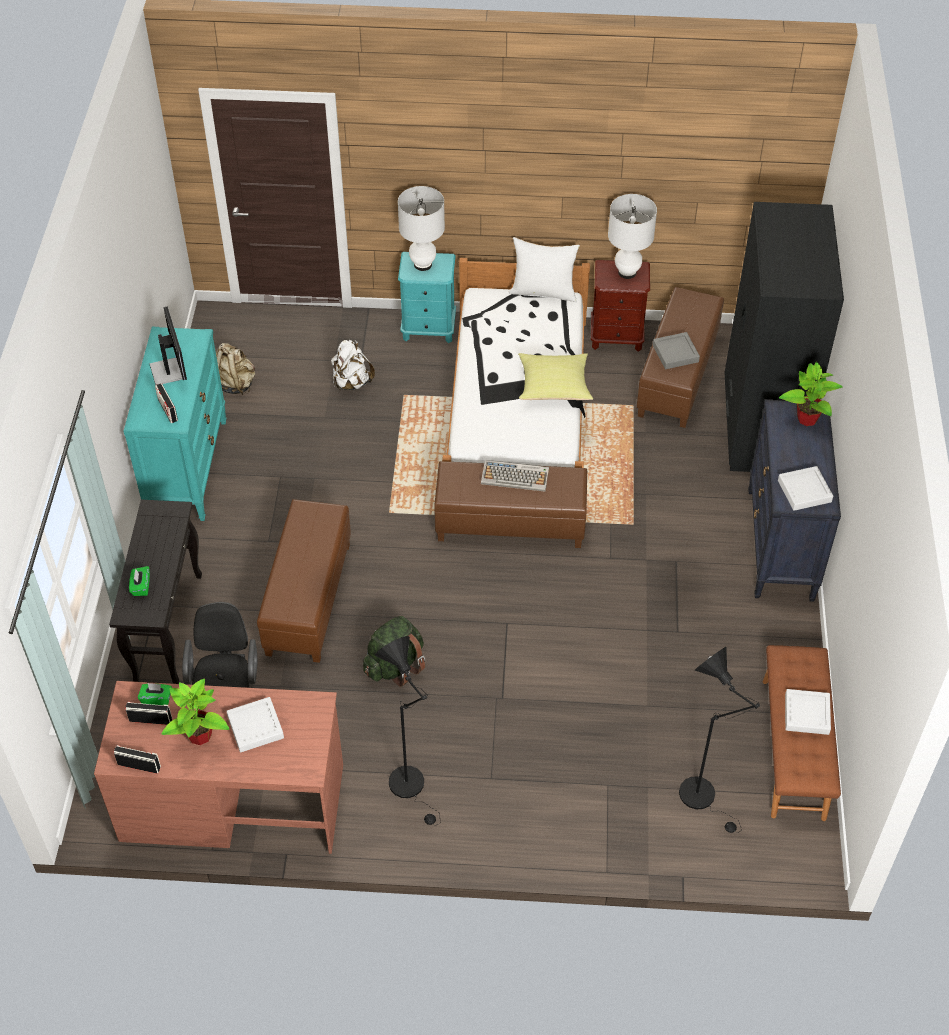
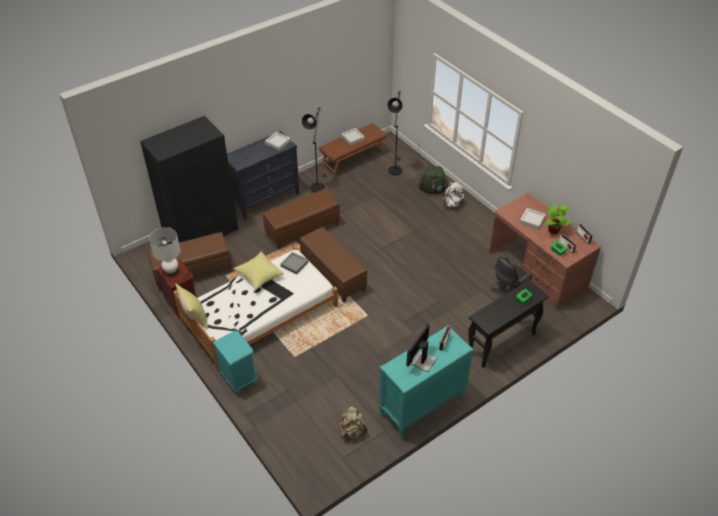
camera: 130 degrees left, 5 degrees down
(309, 599) = (437, 310): brown ottoman -> brown ottoman (302, 229)
(351, 382) = (305, 383): white backpack -> white backpack (452, 204)
(395, 666) = (435, 265): green backpack -> green backpack (433, 190)
(411, 787) = (474, 231): black floor lamp -> black floor lamp (318, 185)
(423, 264) = (233, 348): white table lamp -> none
(515, 476) = (327, 254): keyboard -> none
(543, 291) = (194, 316): white pillow -> yellow pillow
(675, 353) = (203, 246): grey tray -> grey tray (294, 264)
(807, 418) = (237, 157): potted plant -> none

